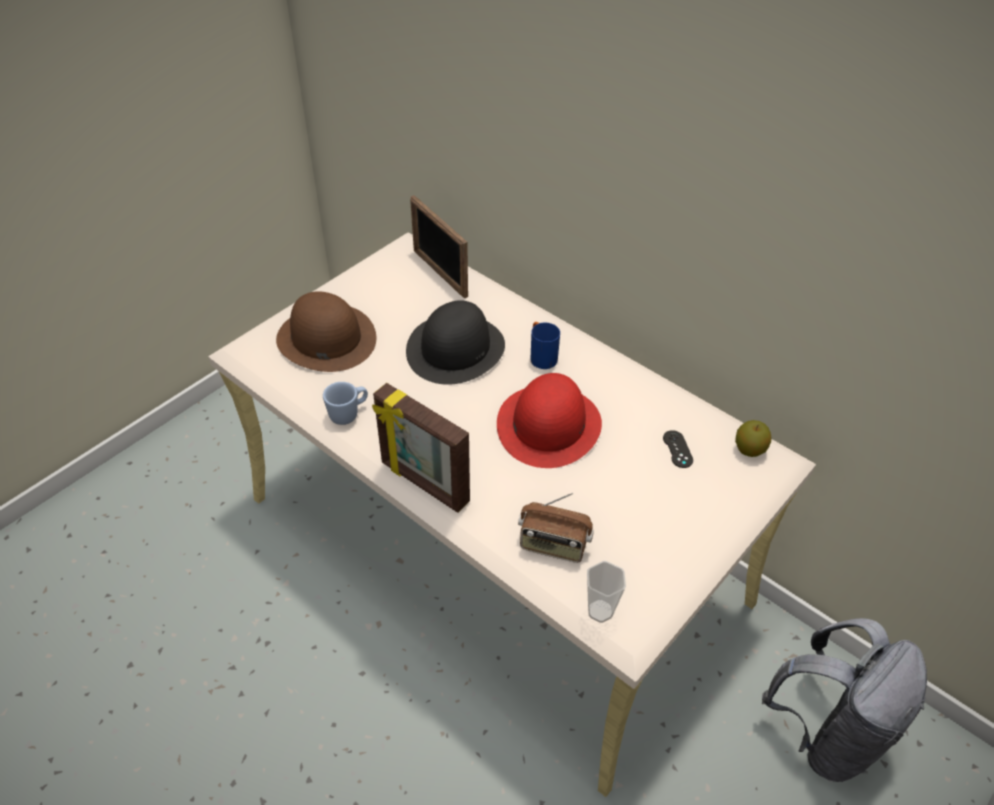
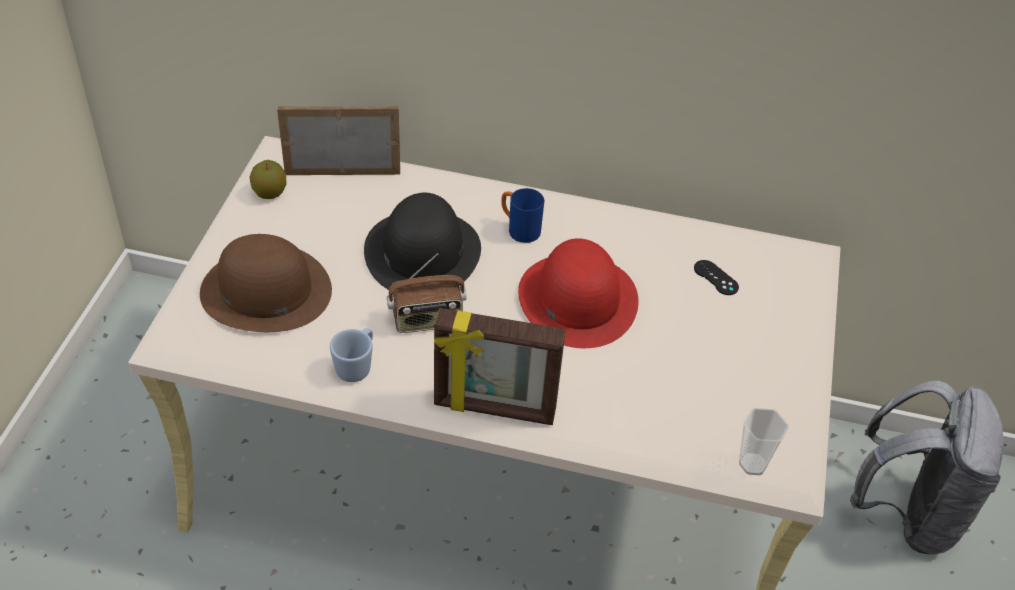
camera: 30 degrees left, 0 degrees up
(439, 273) = (342, 172): picture frame -> picture frame turned 150 degrees clockwise
(553, 546) = (667, 420): radio -> radio (427, 320)
(749, 449) = (779, 254): apple -> apple (270, 193)

